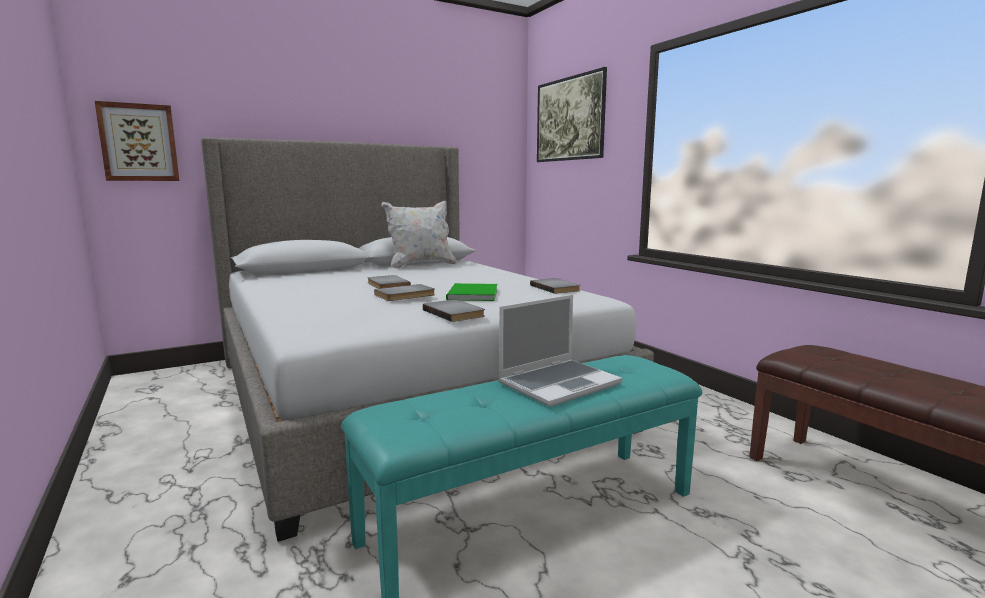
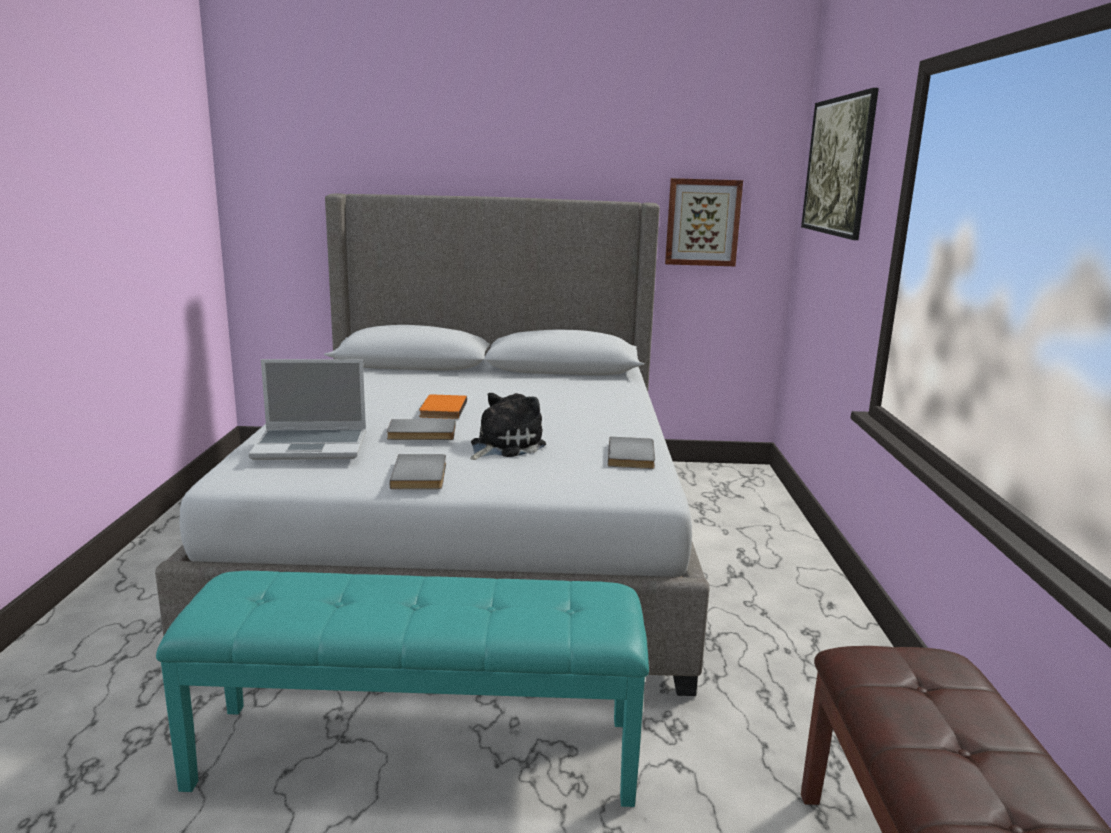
camera: 30 degrees right, 5 degrees up
(139, 142) = (275, 198): picture -> picture (702, 222)
(386, 285) = (441, 409): grey book -> orange book
(420, 265) = (554, 377): white pillow -> none
(471, 295) = (503, 446): green book -> plush toy
(559, 383) = (453, 602): laptop -> laptop (312, 446)

